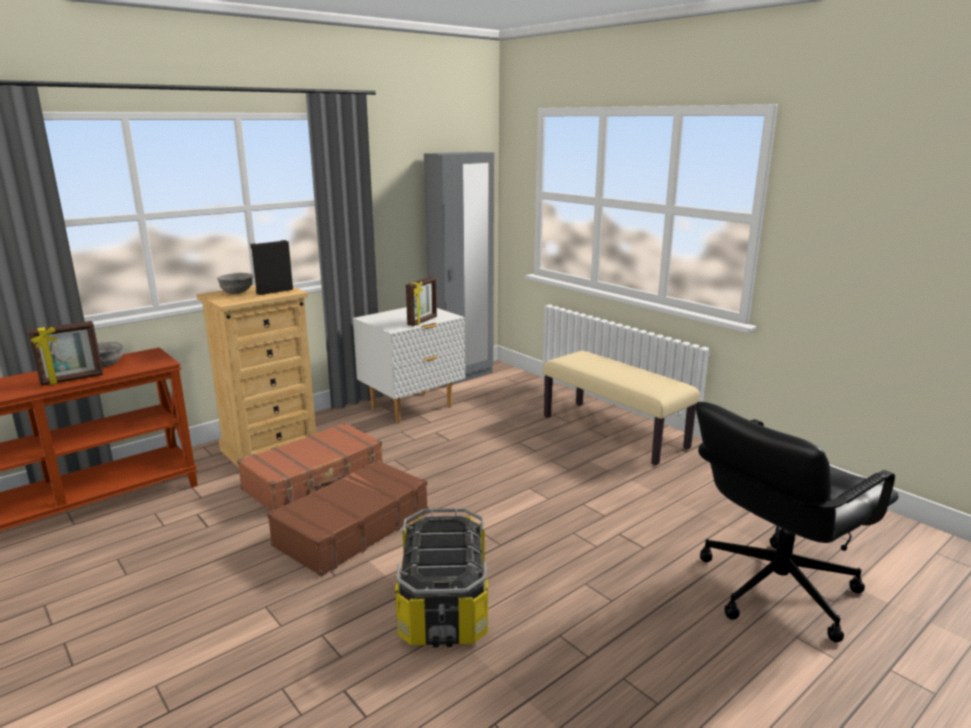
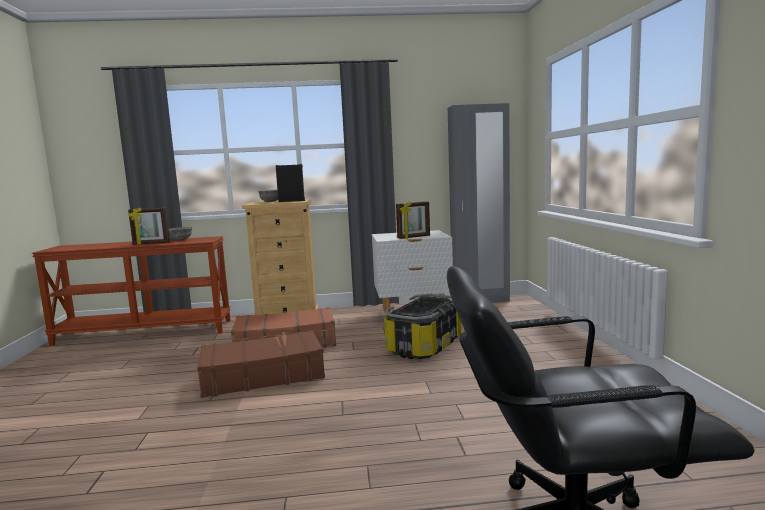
camera: 35 degrees right, 10 degrees down
(443, 605) = (241, 441): storage box -> storage box (424, 346)
(614, 432) = (568, 358): beige bench -> none

